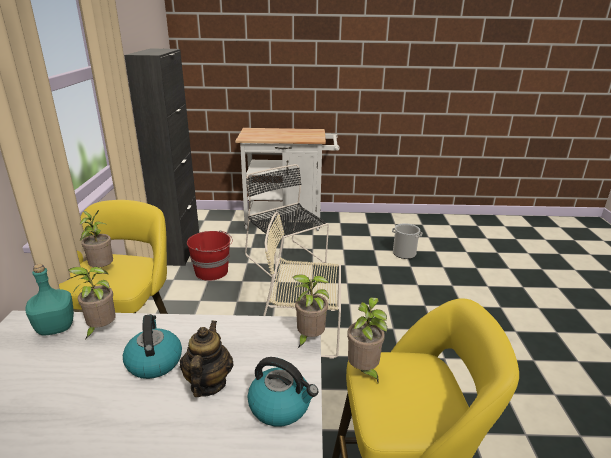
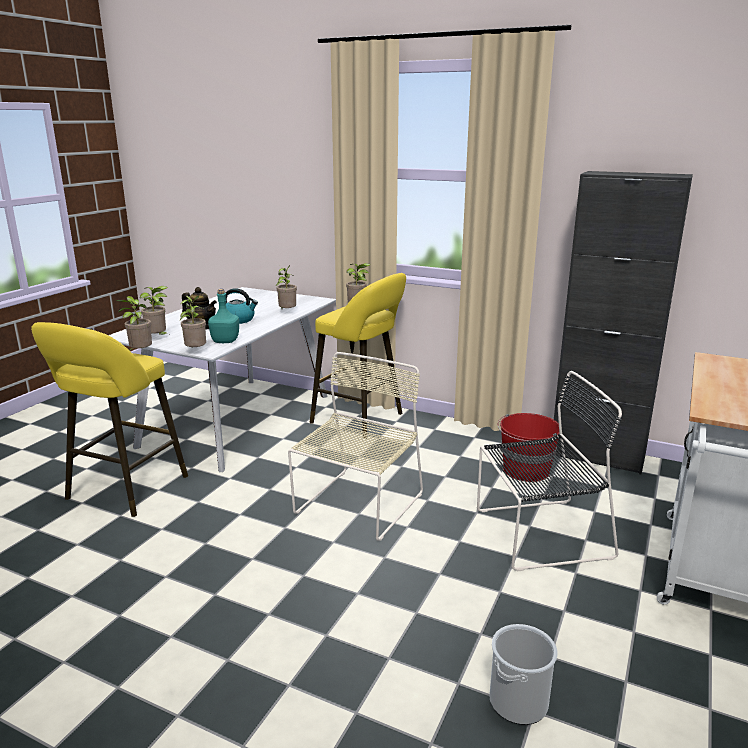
camera: 115 degrees right, 5 degrees down
(55, 328) = (303, 305): turquoise bottle -> turquoise bottle (225, 341)
(281, 406) = (158, 338): kettle -> potted plant

